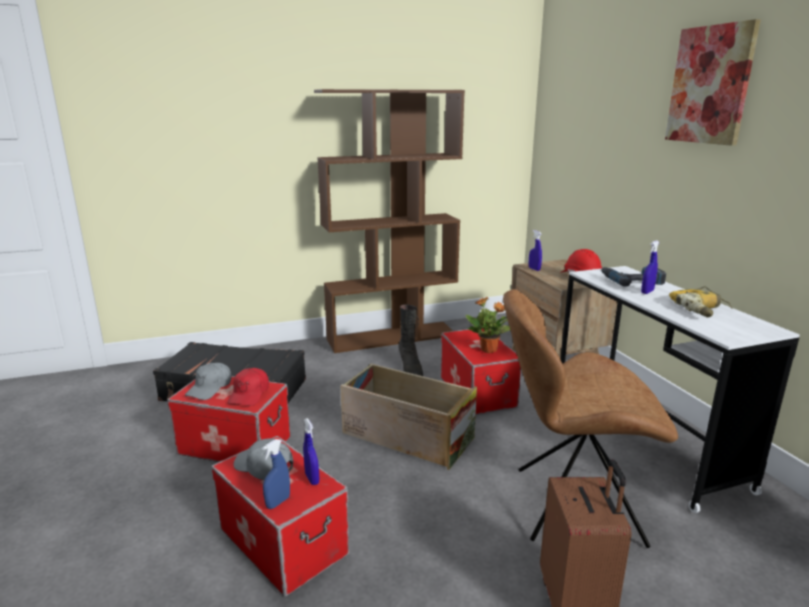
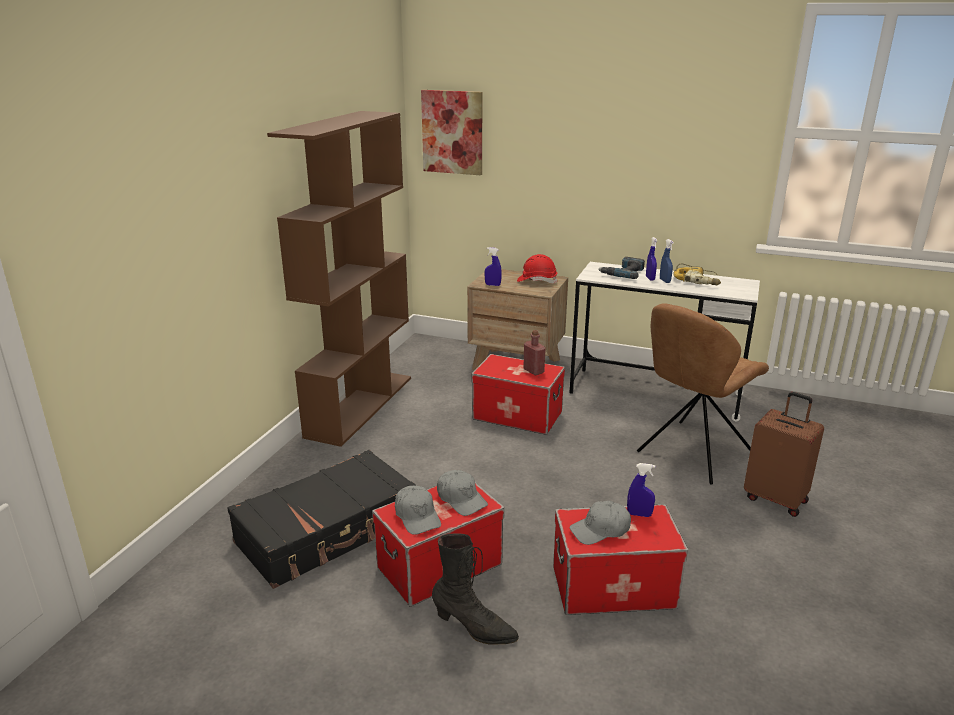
camera: 50 degrees left, 5 degrees up
(249, 394) = (461, 499): red cap -> grey cap
(278, 502) = (656, 539): blue spray bottle -> blue spray bottle (665, 281)
(406, 436) = (538, 474): crate -> none
(410, 370) = (438, 425): black boot -> black boot (474, 628)
(489, 350) = (533, 371): potted plant -> red bottle
(710, 85) = (640, 106): picture -> picture (452, 132)

